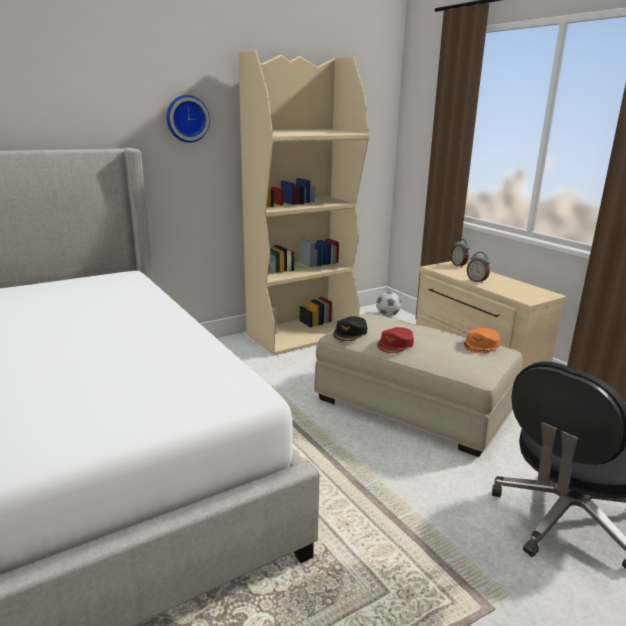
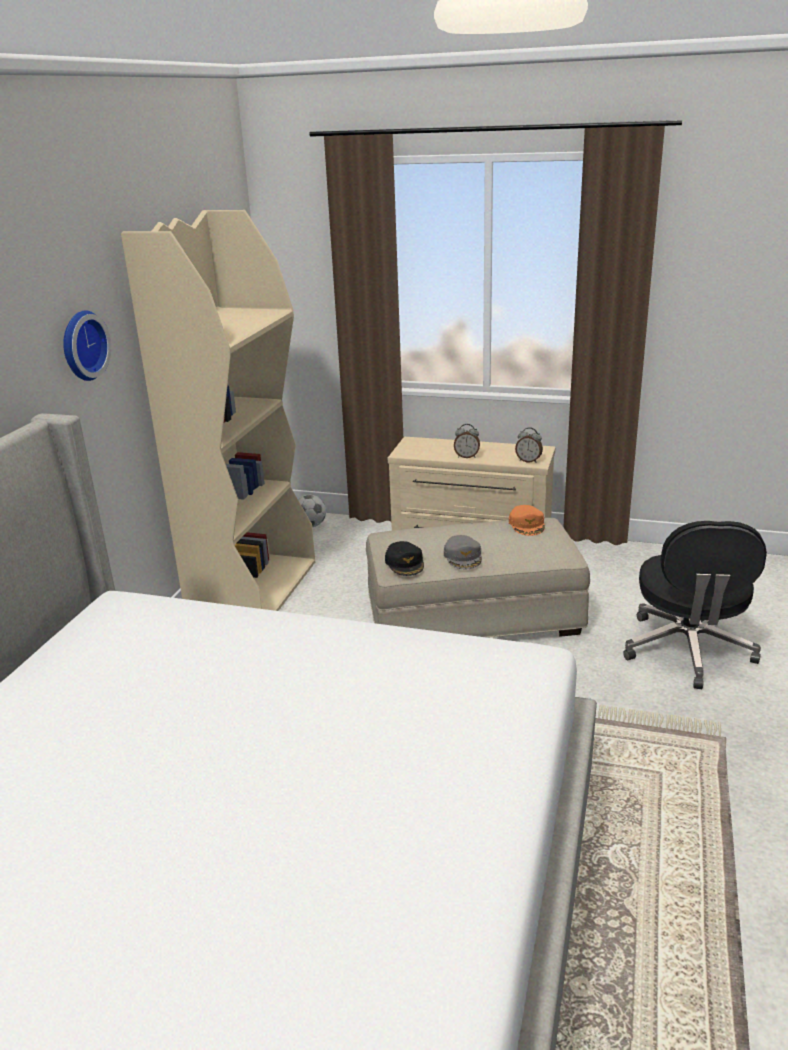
camera: 40 degrees left, 5 degrees up
(395, 344) = (463, 557): red cap -> grey cap
(459, 265) = (420, 442): alarm clock -> alarm clock (528, 461)

